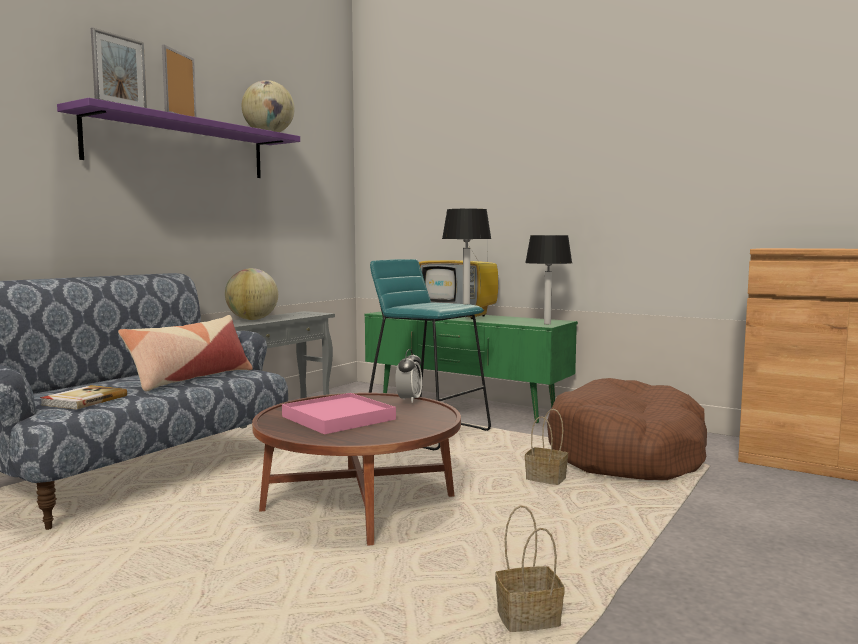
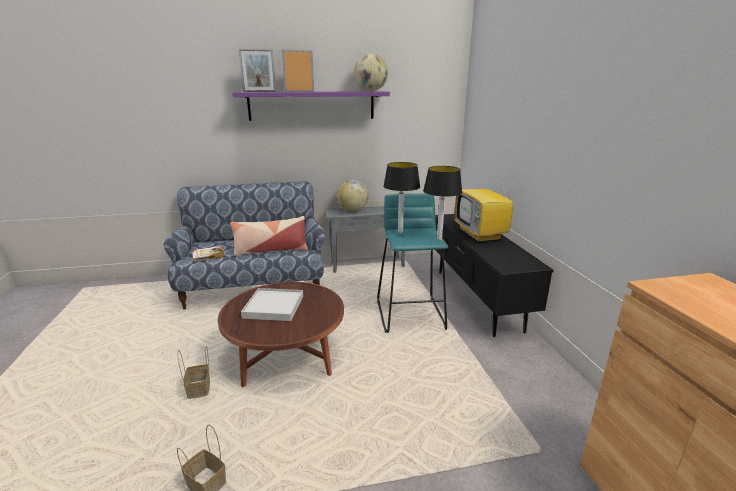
camera: 45 degrees right, 15 degrees up
(338, 418) = (273, 306): pink tray -> white tray
(409, 400) = (330, 306): alarm clock -> none
(464, 406) = (476, 299): green tv stand -> black tv stand
(547, 323) = (514, 267): table lamp -> table lamp (400, 232)
(547, 479) = (401, 392): basket -> basket (199, 390)
(627, 454) = (500, 401): brown dog bed -> none

